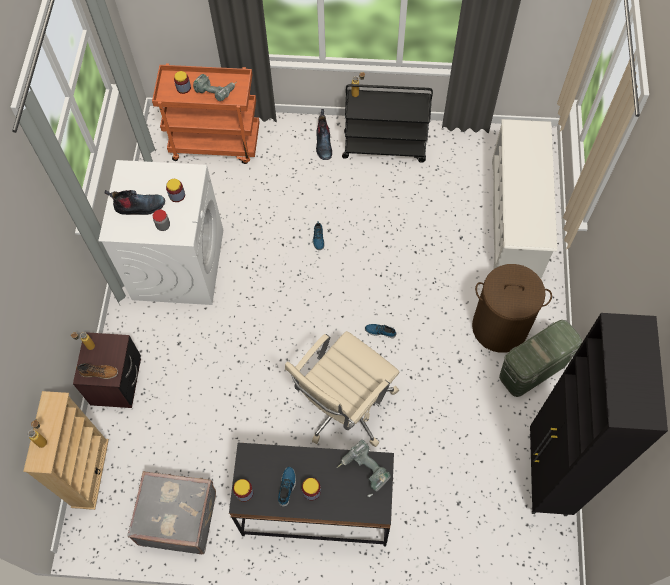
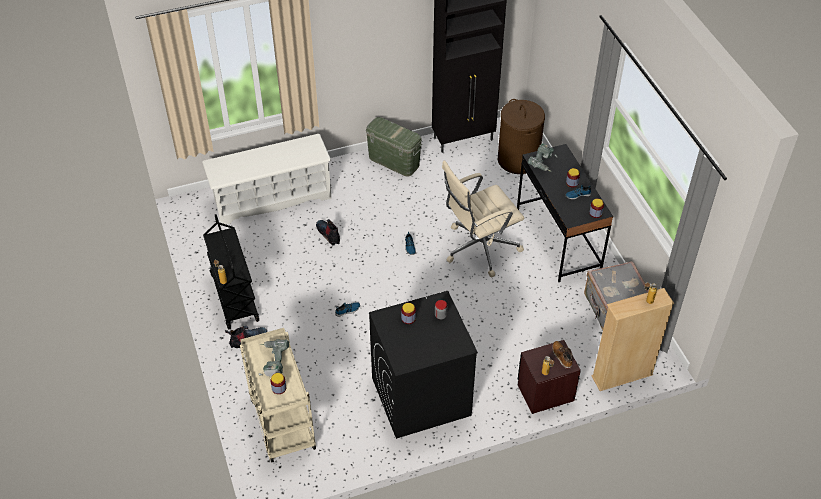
camera: 115 degrees left, 15 degrees down
(139, 207) = (432, 338): boot -> boot (329, 234)
(178, 264) = (420, 397): white washing machine -> black washing machine
(216, 143) = (281, 422): orange cart -> beige cart
(344, 406) = (479, 248): beige office chair -> beige office chair turned 135 degrees clockwise
(500, 327) = (370, 185): brown laundry basket -> brown laundry basket (518, 160)

